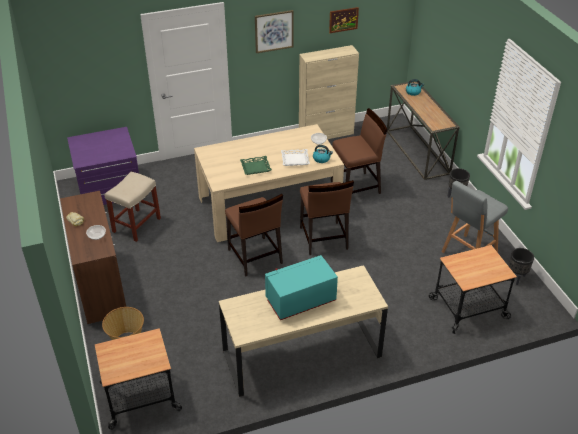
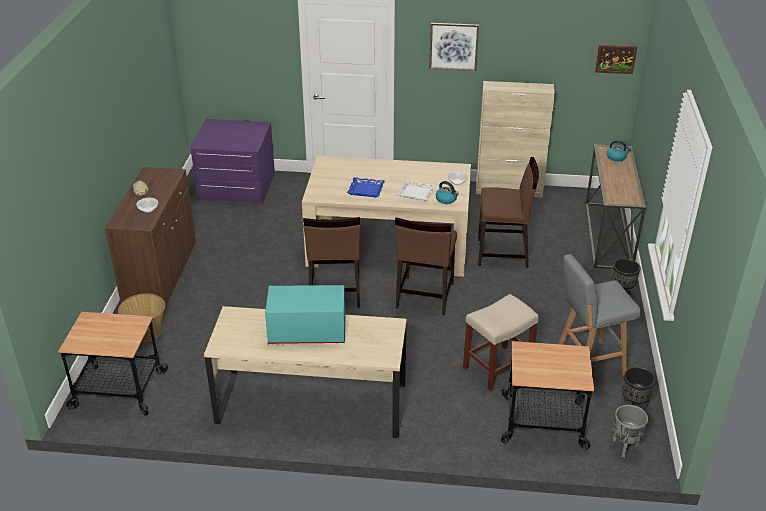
camera: 25 degrees right, 5 degrees down
(136, 225) = (236, 228): beige stool -> beige stool (497, 368)
(255, 167) = (366, 190): green tray -> blue tray
(343, 20) = (545, 49): picture -> picture (615, 59)
(529, 308) = (624, 447): none -> grey planter

